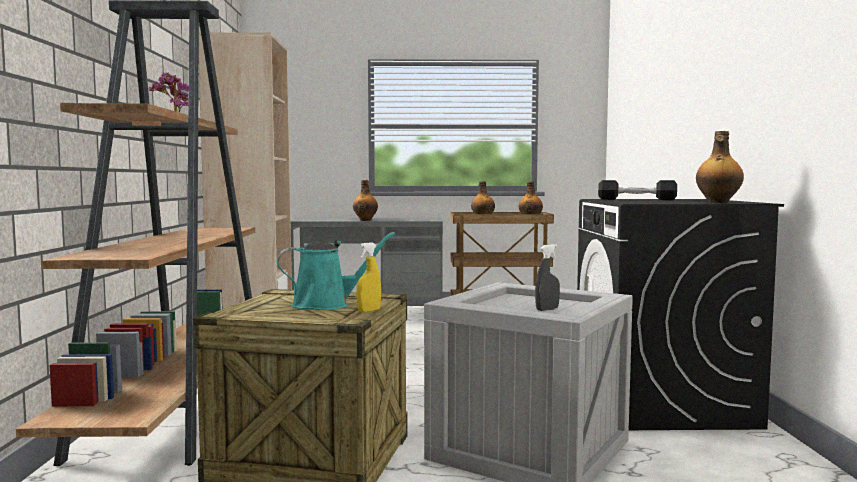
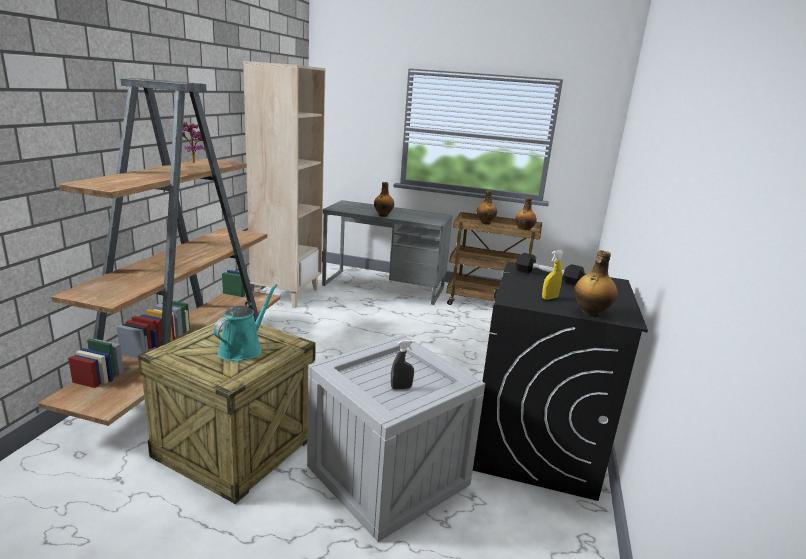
camera: 15 degrees right, 15 degrees up
(326, 304) = (243, 349): turquoise watering can -> turquoise watering can turned 60 degrees counterclockwise
(369, 311) = (260, 367): yellow spray bottle -> yellow spray bottle (549, 298)

